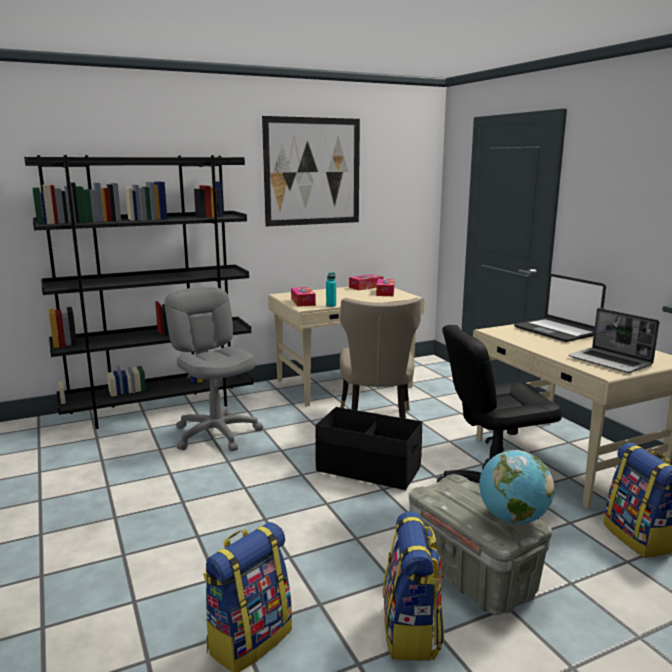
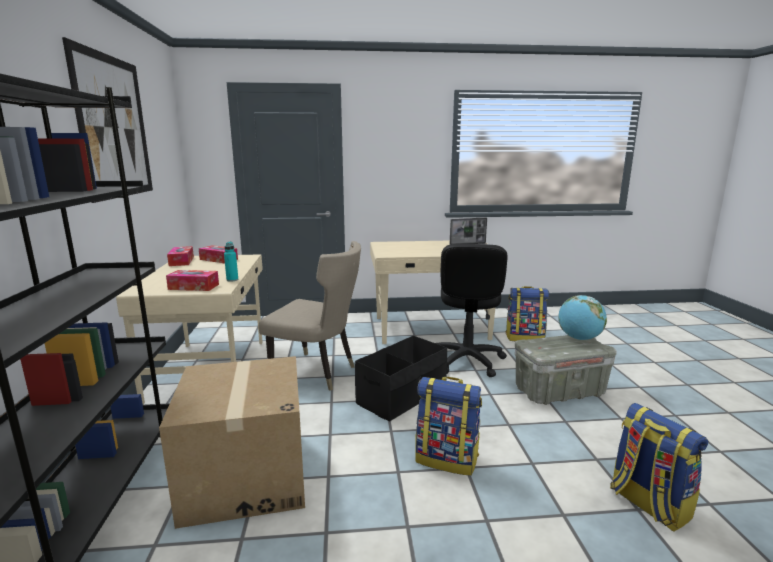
camera: 70 degrees left, 0 degrees up
(217, 434) = (246, 476): grey office chair -> cardboard box
(412, 632) = (621, 427): backpack -> backpack (447, 459)
(556, 331) = (402, 245): laptop -> none

